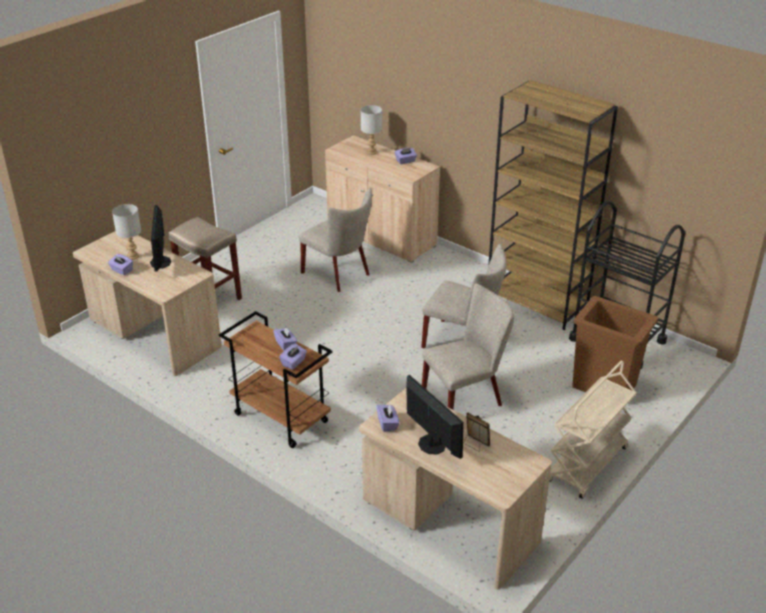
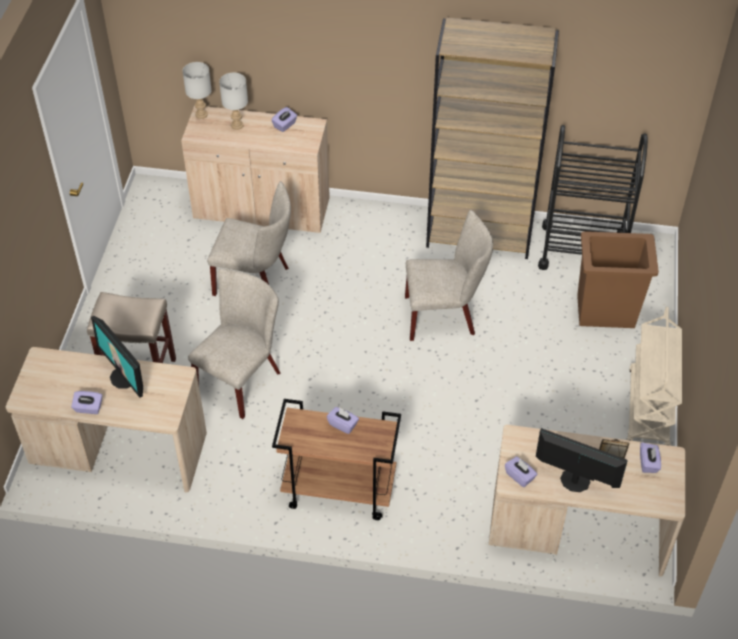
camera: 30 degrees left, 15 degrees up
(133, 256) = (84, 383): grey table lamp -> grey table lamp (202, 114)
(293, 363) = (369, 443): purple tissue box -> purple tissue box (648, 463)
(466, 398) = (495, 382): beige chair -> beige chair (242, 378)

